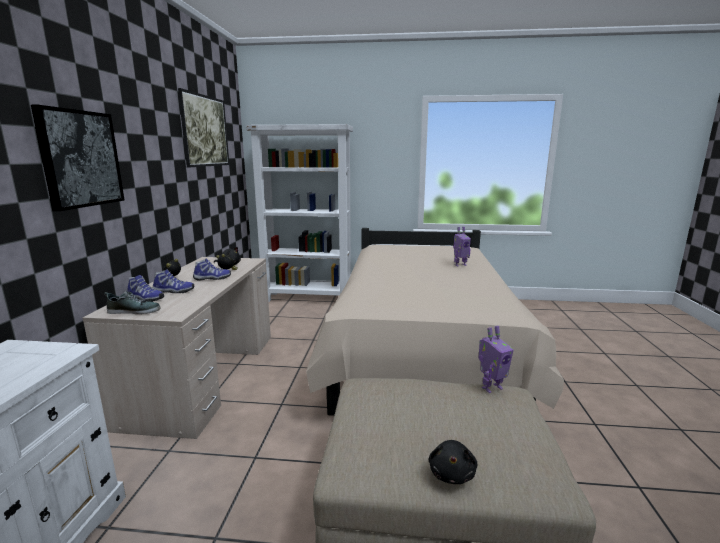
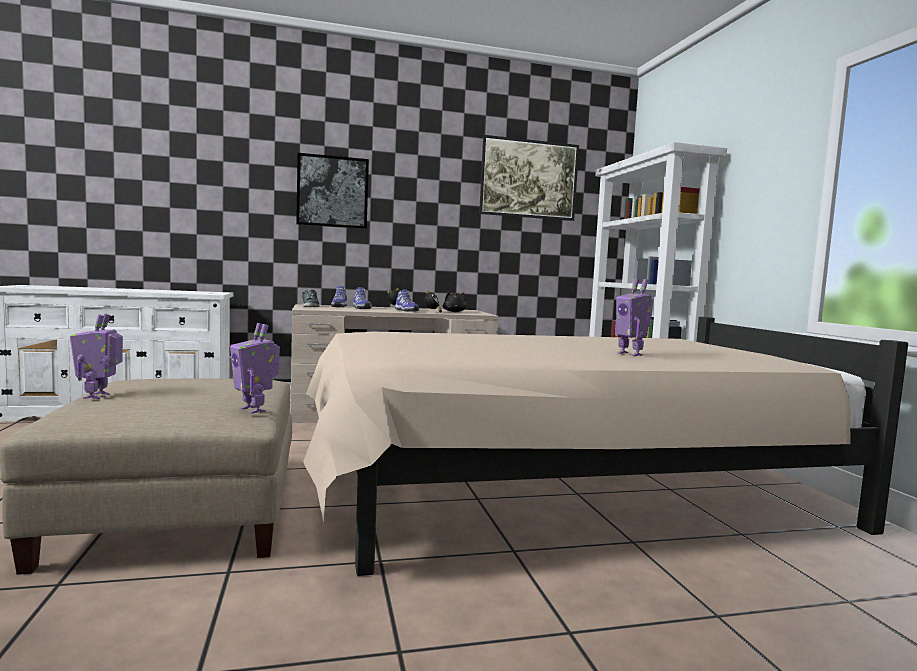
camera: 70 degrees right, 10 degrees down
(452, 473) = (98, 396): black plush toy -> toy robot

